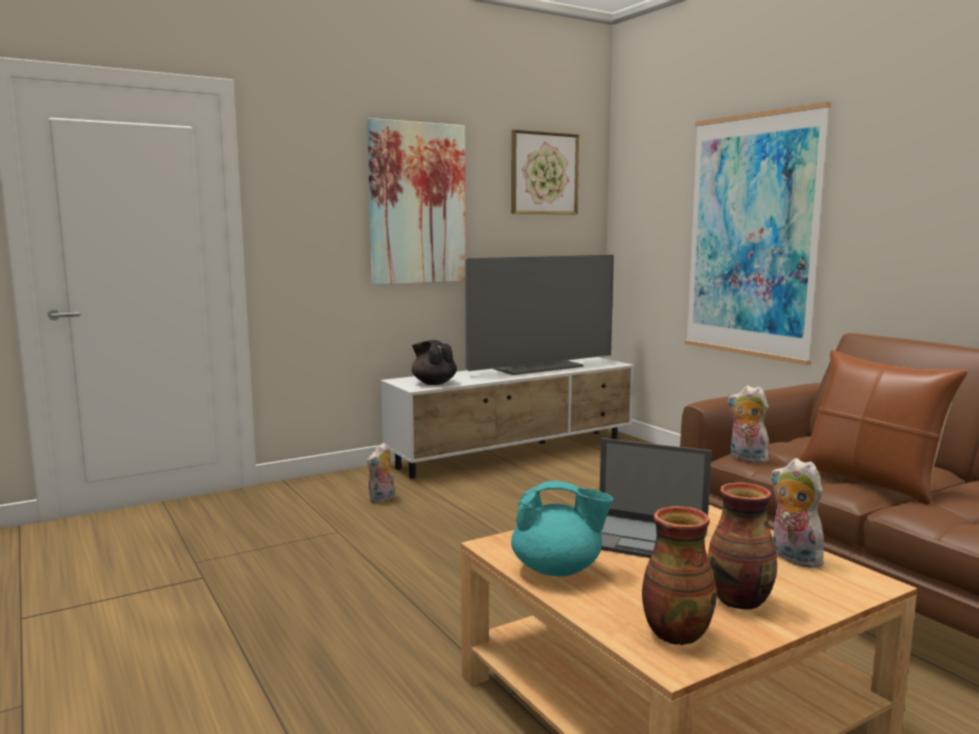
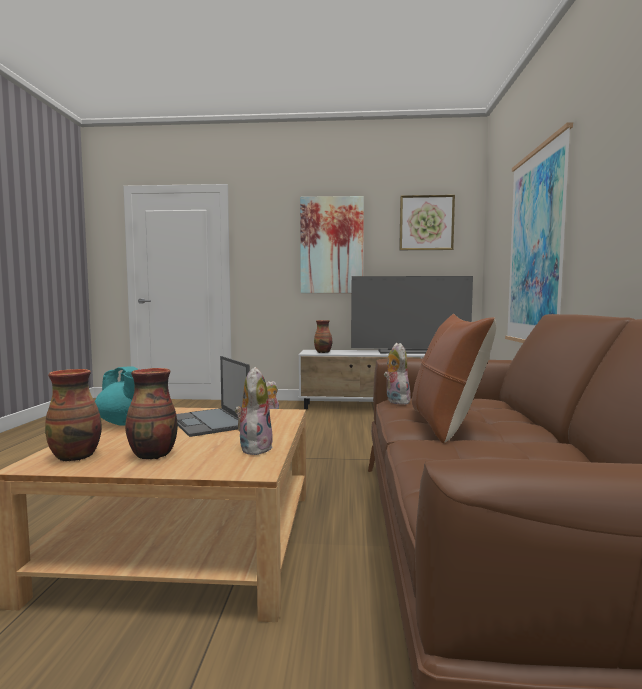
camera: 35 degrees right, 5 degrees down
(433, 383) = (323, 352): black teapot -> vase

